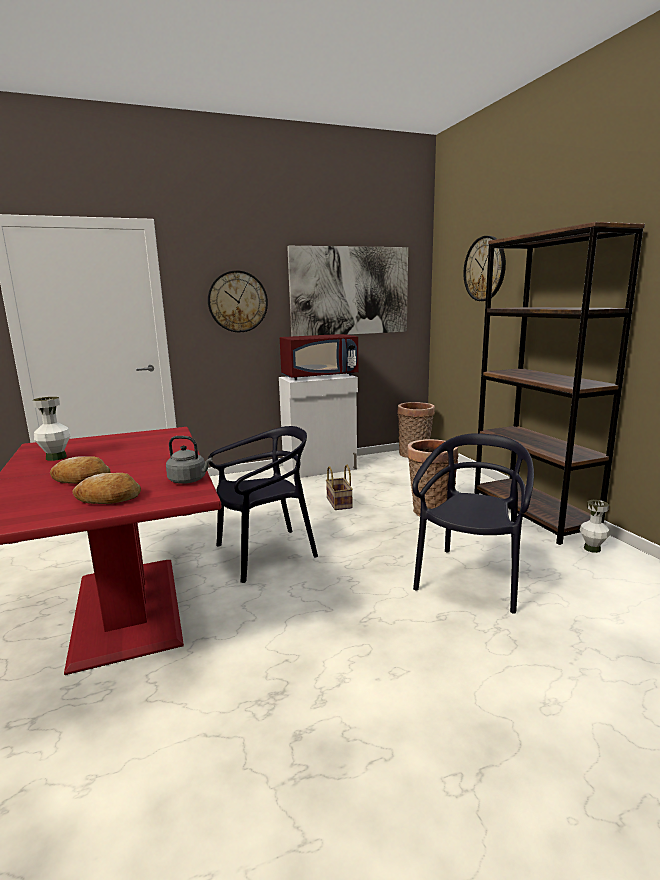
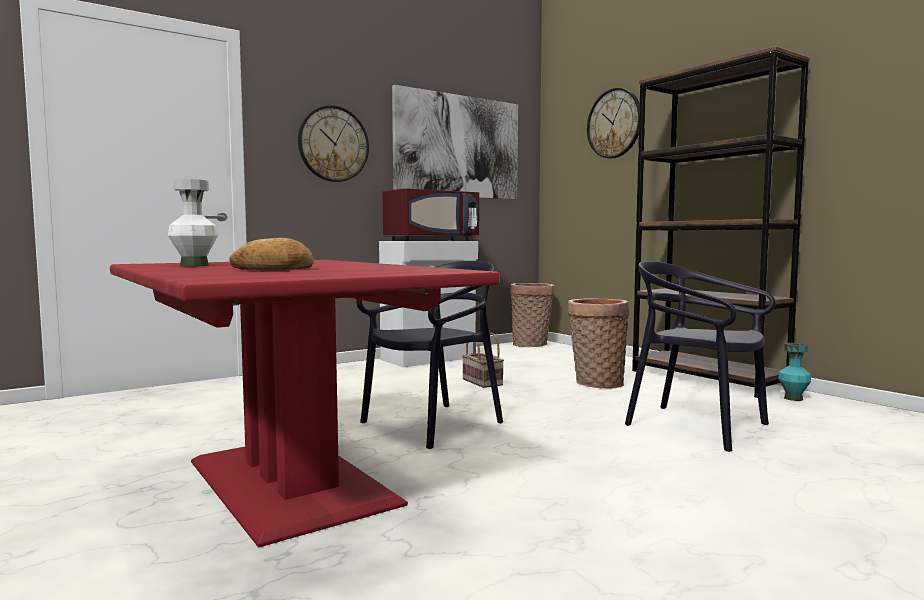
camera: 15 degrees left, 10 degrees down
(108, 498) = (349, 272): bread -> none
(189, 480) = (427, 268): grey kettle -> none
(471, 579) = (697, 426): black chair -> black chair turned 60 degrees counterclockwise
(591, 548) = (793, 398): white vase -> turquoise vase

